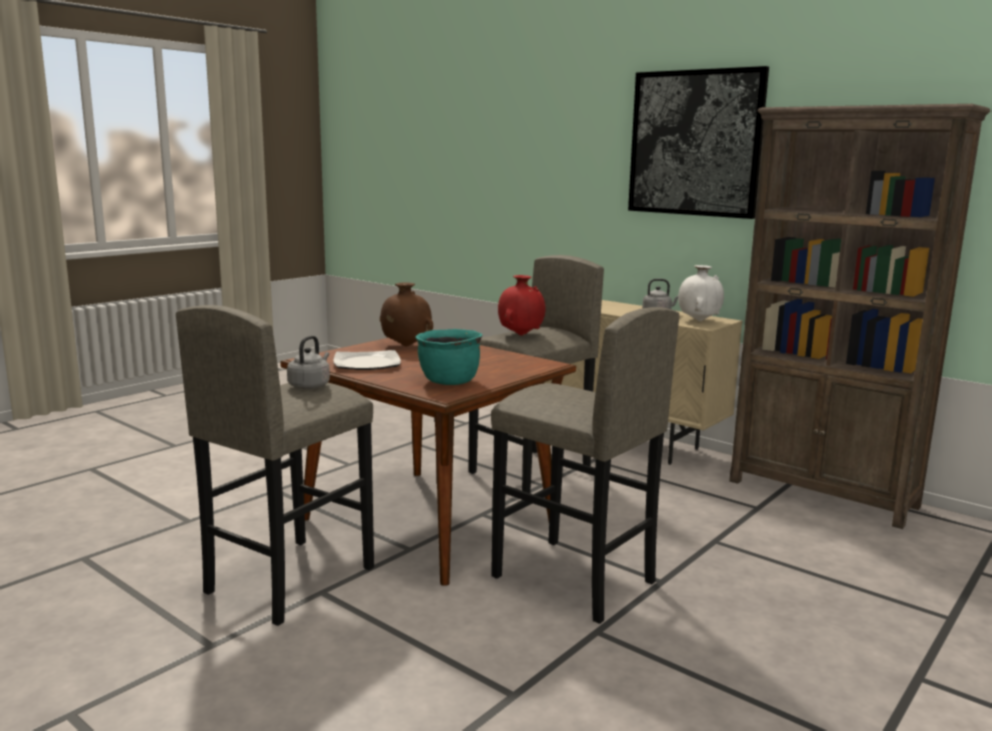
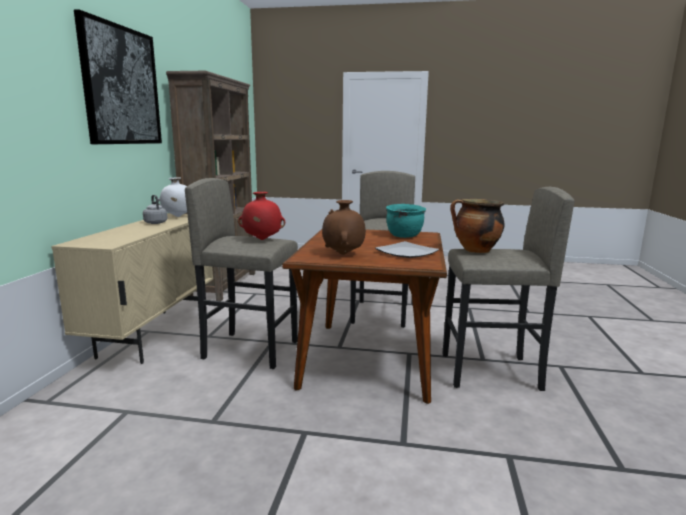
camera: 120 degrees left, 0 degrees up
(310, 385) = (475, 251): grey kettle -> cooking pot

